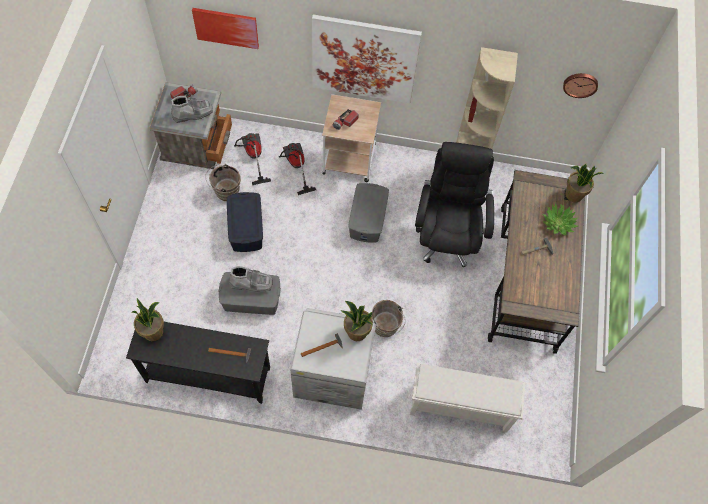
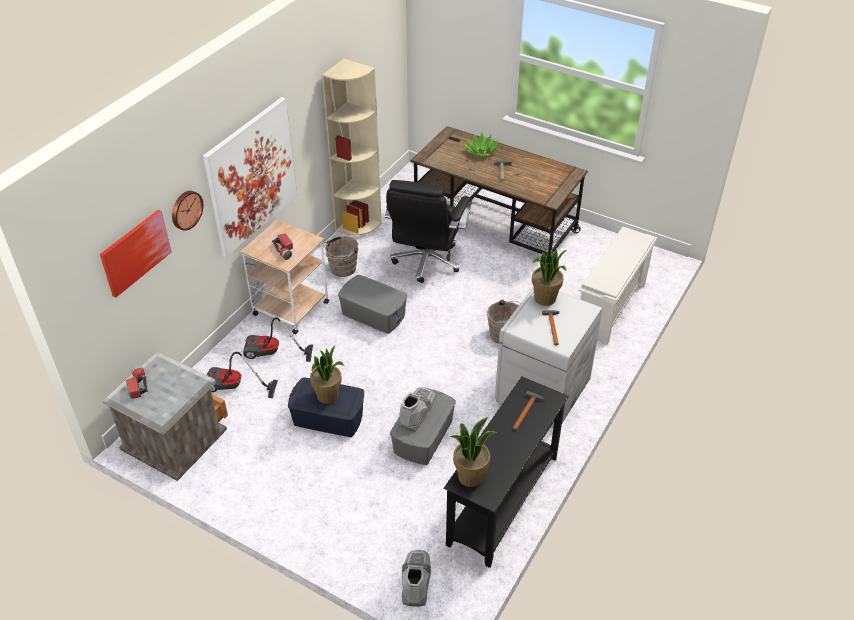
camera: 65 degrees left, 20 degrees down
(192, 113) = (170, 384): grey boot -> grey boot (416, 581)
(225, 191) = (265, 425): brown bucket -> brown bucket (342, 270)
(446, 237) = (426, 264): black office chair -> black office chair turned 105 degrees counterclockwise
(574, 195) = (457, 135): potted plant -> potted plant (328, 396)
(580, 84) = (382, 58): wall clock -> wall clock (185, 209)

